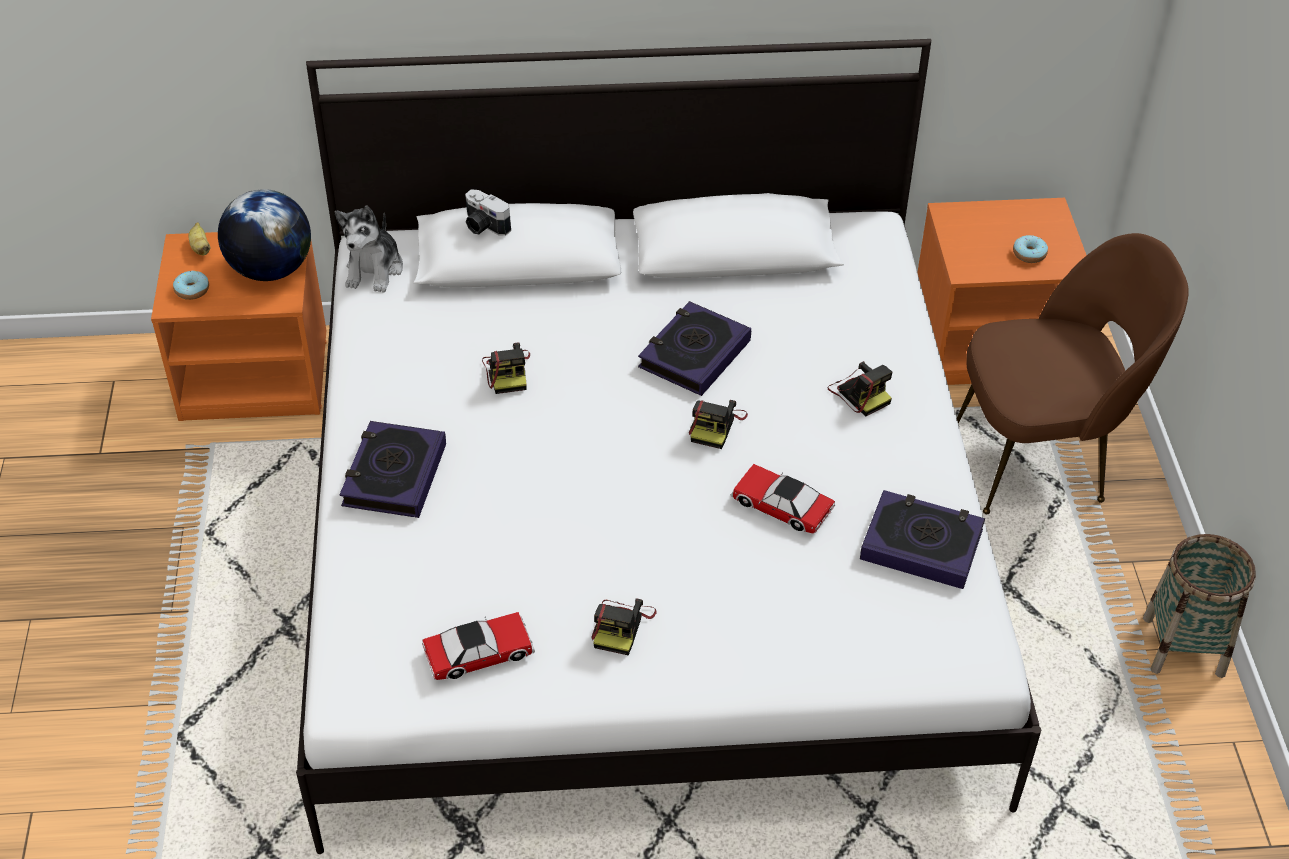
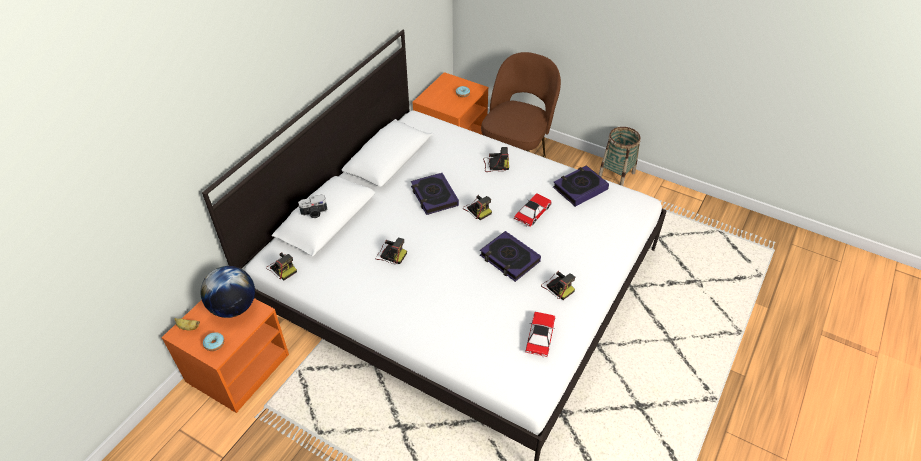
camera: 55 degrees left, 0 degrees up
(374, 270) = (282, 268): plush toy -> camera
(394, 475) = (416, 319): book -> book (509, 259)
(781, 505) = (532, 213): toy car -> toy car turned 150 degrees clockwise

